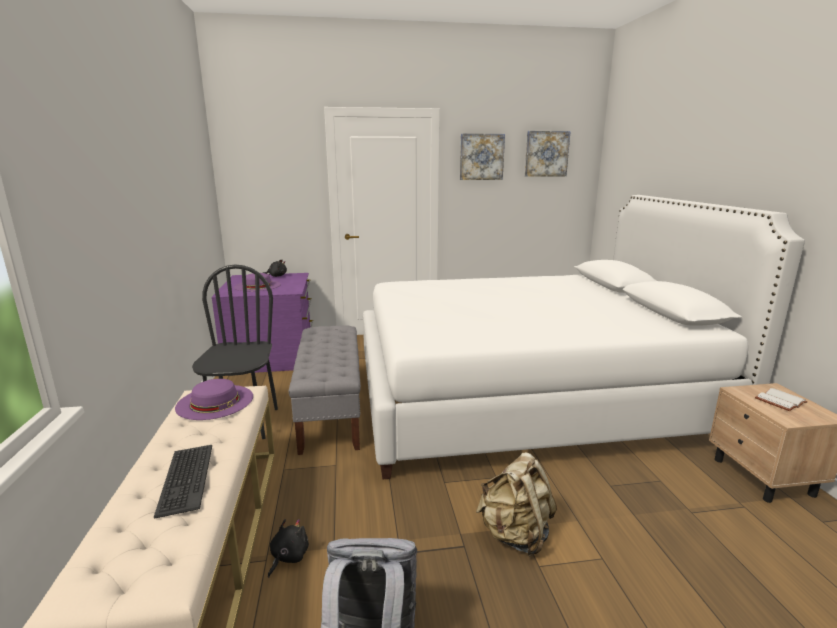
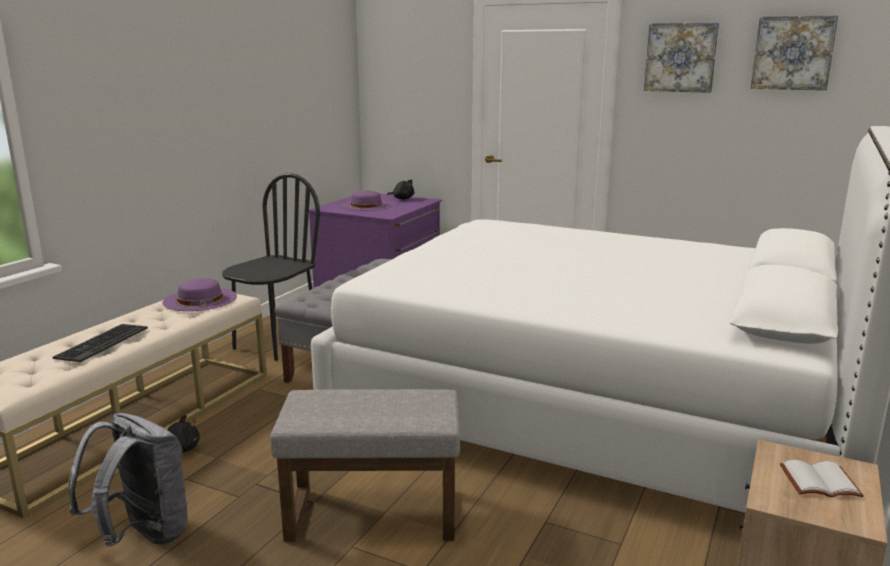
camera: 35 degrees right, 0 degrees up
(515, 535) = (370, 515): beige backpack -> grey ottoman

